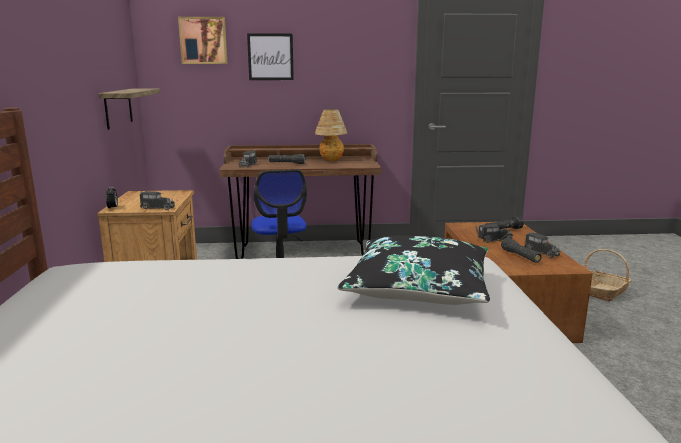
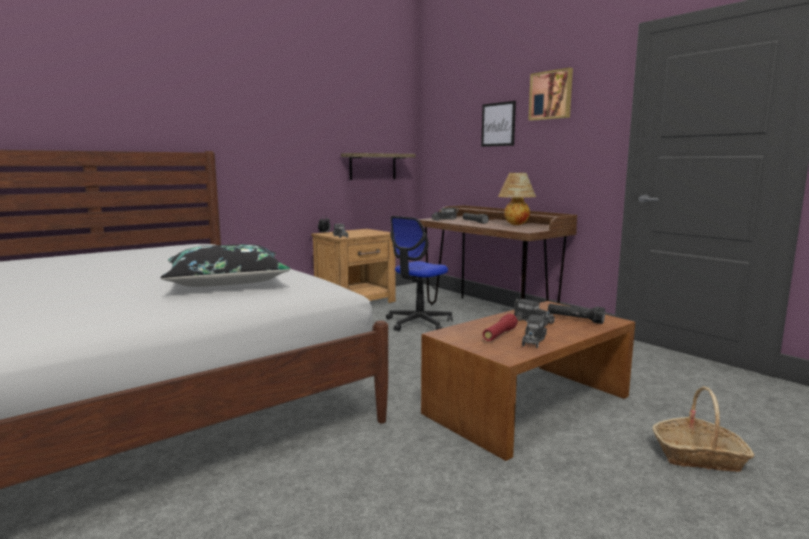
camera: 55 degrees right, 5 degrees down
(203, 40) = (455, 114): picture -> picture (551, 95)
(520, 256) = (499, 335): black flashlight -> red flashlight

